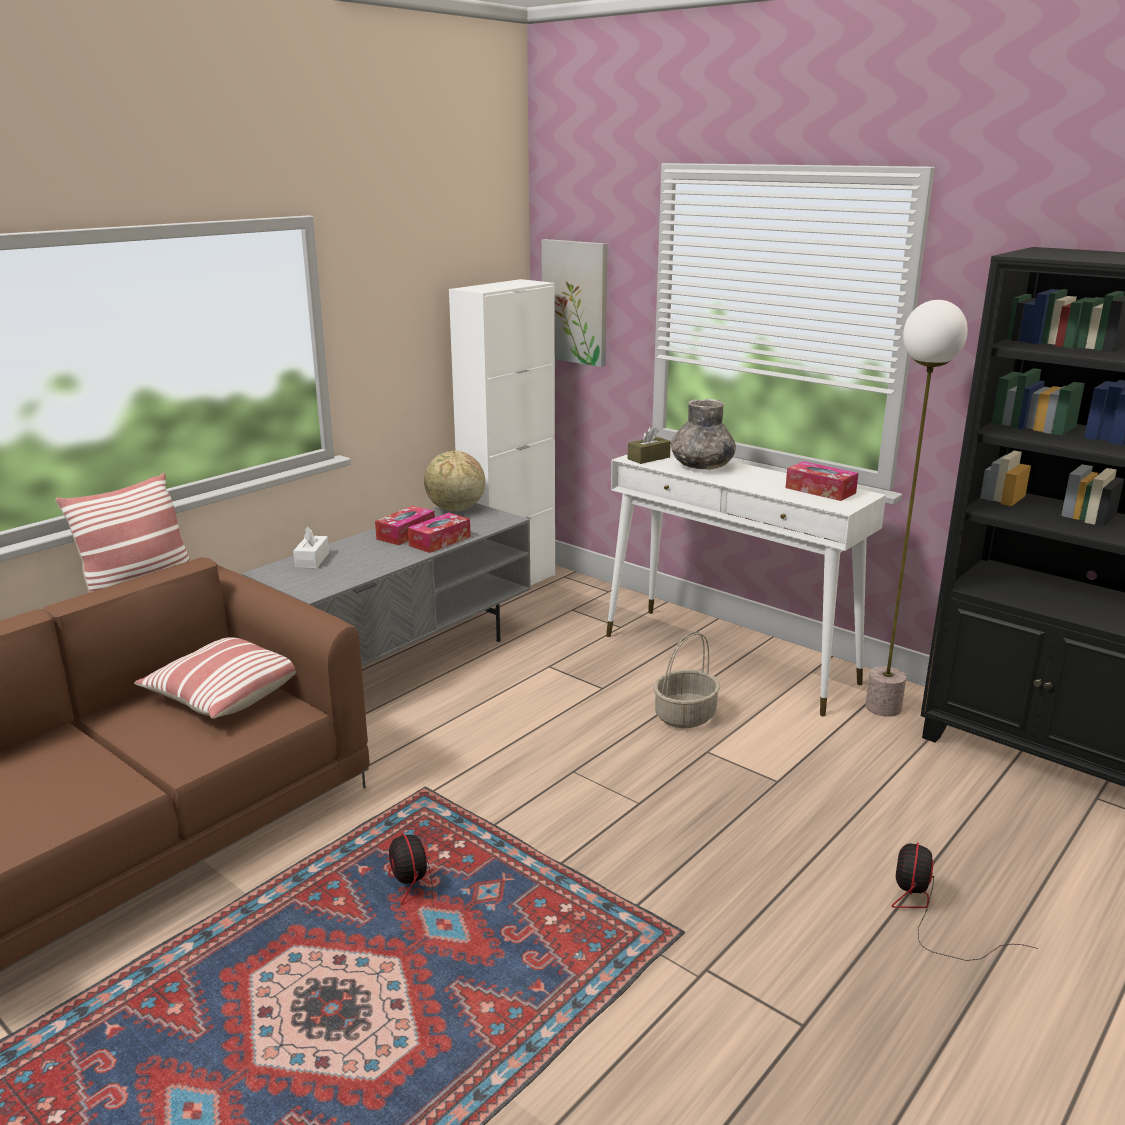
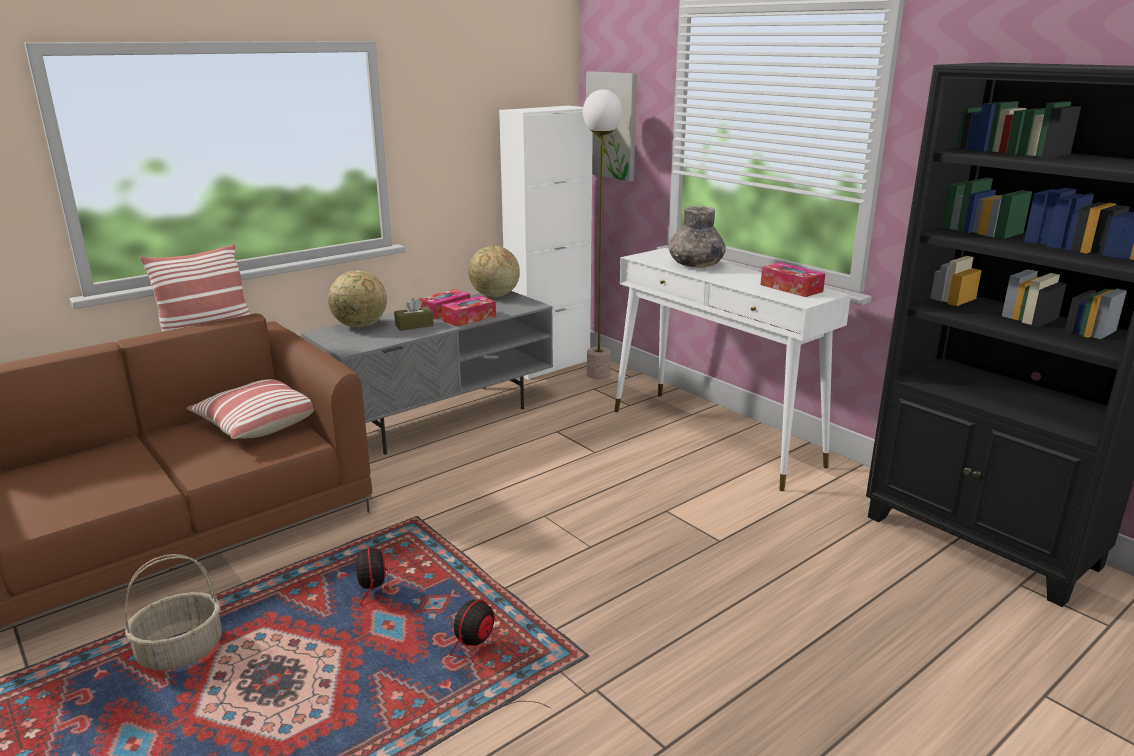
camera: 10 degrees right, 0 degrees up
(312, 560) = (360, 326): white tissue box -> globe
(648, 458) = (653, 257): brown tissue box -> brown tissue box (414, 325)
(685, 715) = (658, 480): basket -> basket (181, 650)
(883, 707) = (840, 488): floor lamp -> floor lamp (598, 374)
(929, 914) = (818, 667): fan -> fan (479, 665)

